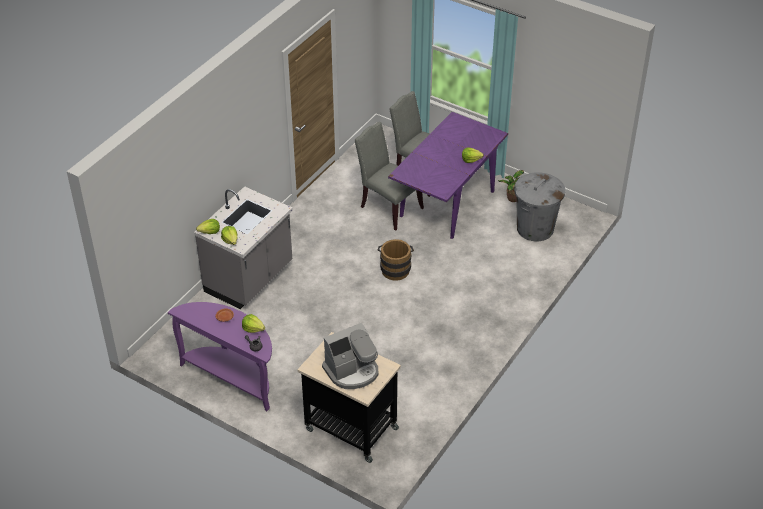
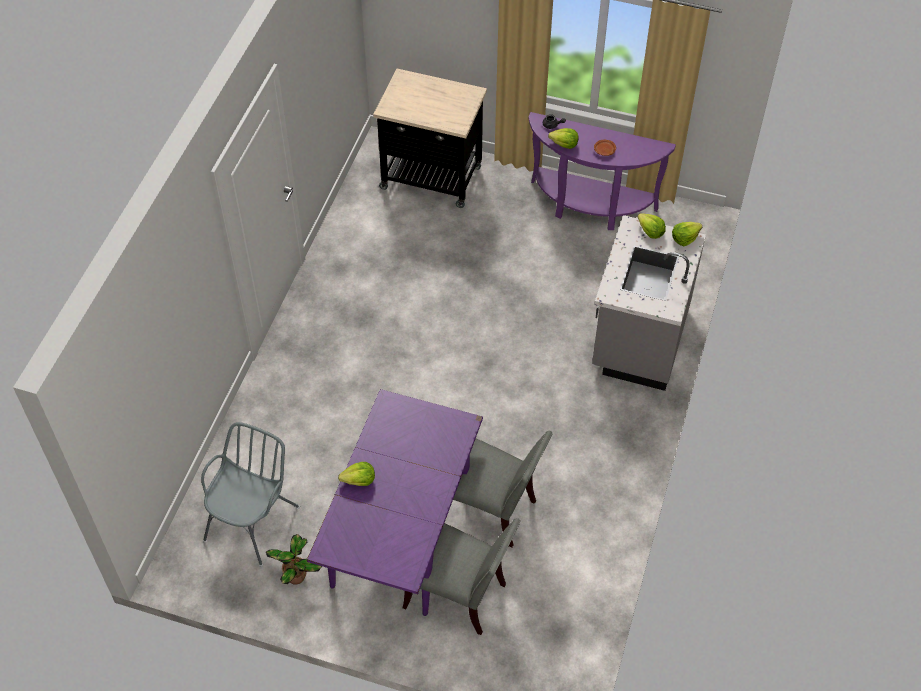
camera: 165 degrees right, 10 degrees up
(352, 371) = (425, 97): coffee machine -> none
(395, 268) = (447, 399): brown bucket -> none
(535, 229) = (253, 519): grey trash can -> grey chair

